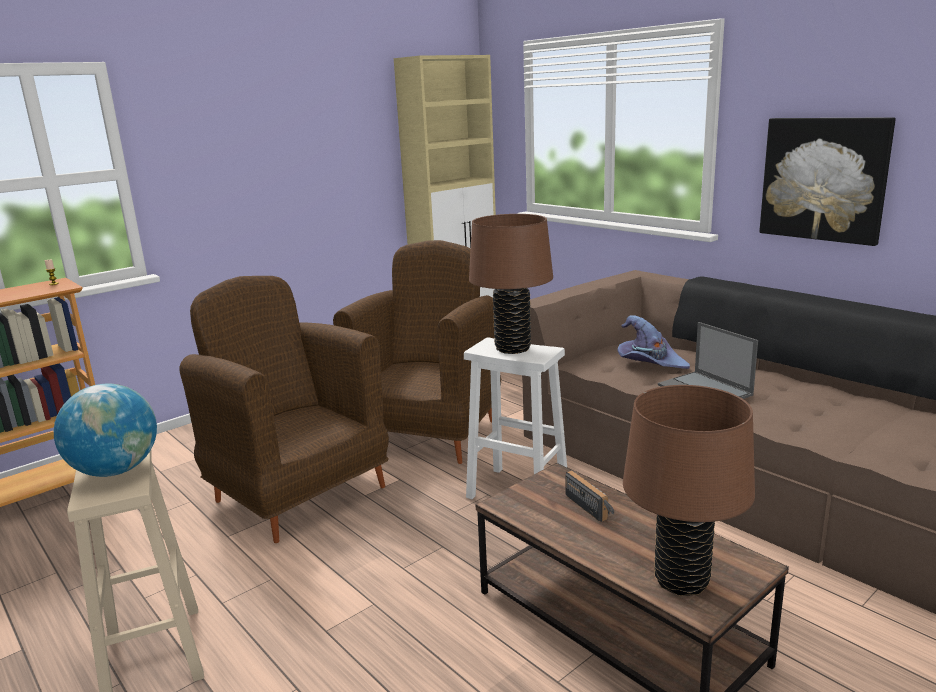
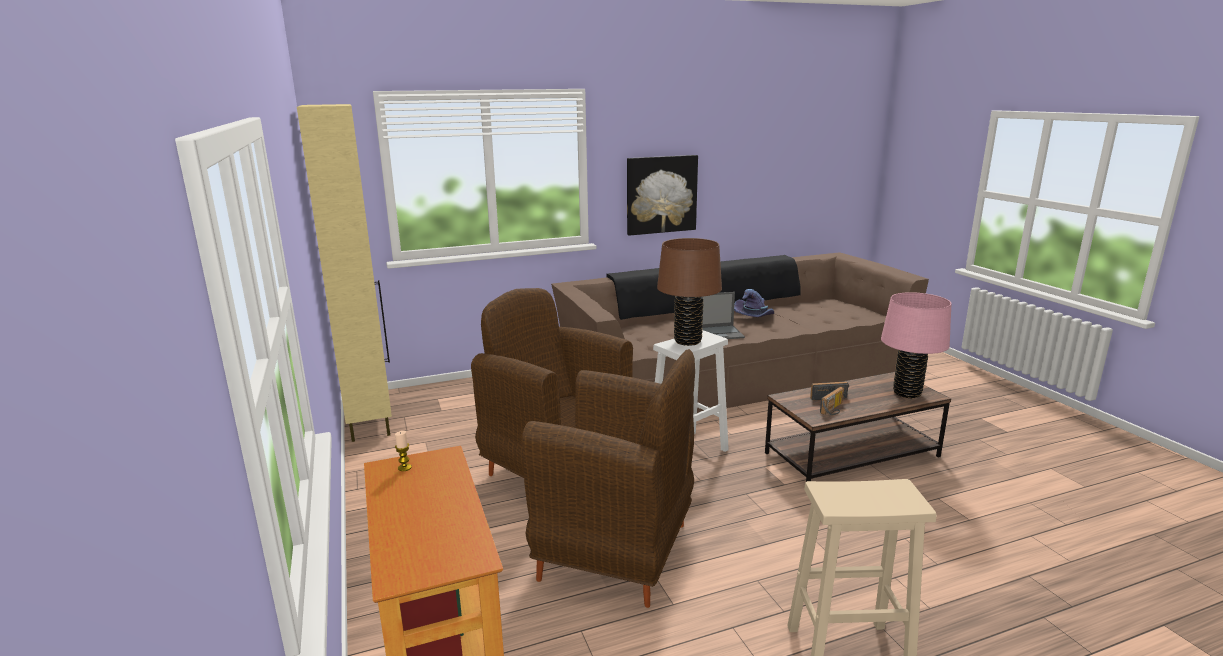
camera: 70 degrees left, 0 degrees up
(116, 470) = (863, 494): globe -> none
(299, 493) = (617, 553): brown armchair -> brown armchair turned 135 degrees counterclockwise
(546, 515) = (834, 409): none -> radio
(650, 362) = (654, 335): purple hat -> purple hat (754, 317)
(681, 581) = (907, 393): brown table lamp -> pink table lamp

